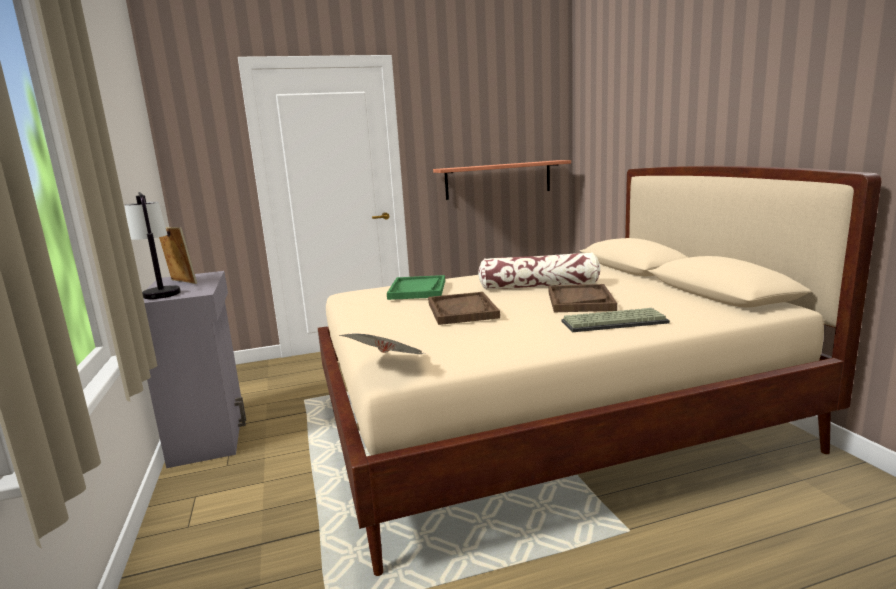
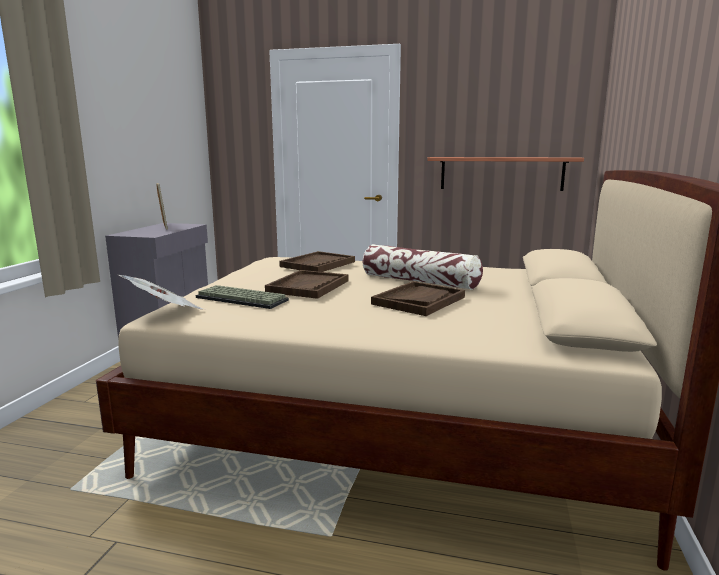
camera: 30 degrees right, 0 degrees up
(159, 292) = (137, 231): table lamp -> none
(417, 290) = (318, 264): green tray -> brown tray
(614, 321) = (398, 324): keyboard -> keyboard (243, 298)

